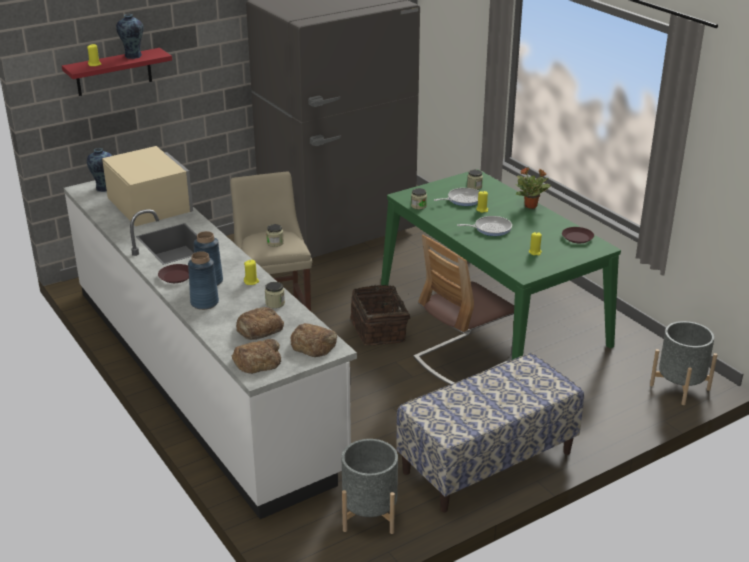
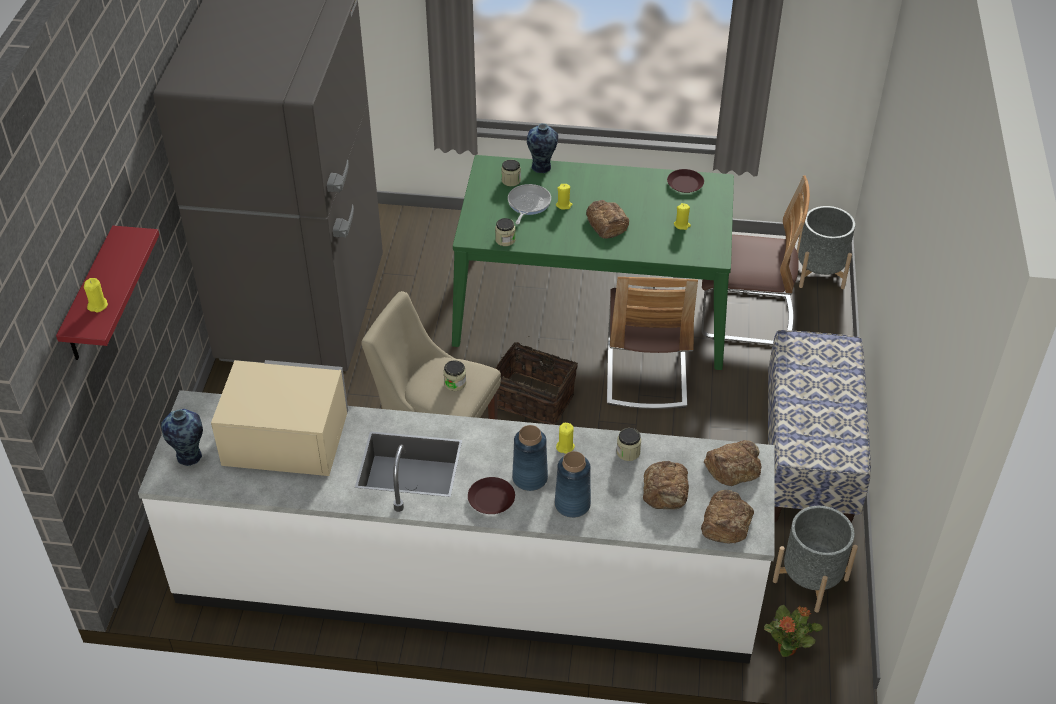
camera: 50 degrees left, 15 degrees up
(133, 56) = (114, 261): vase -> vase (542, 167)
(490, 228) = (607, 223): frying pan -> bread
(531, 206) = (594, 171): potted plant -> potted plant (787, 648)
(580, 375) = (745, 317): none -> chair

